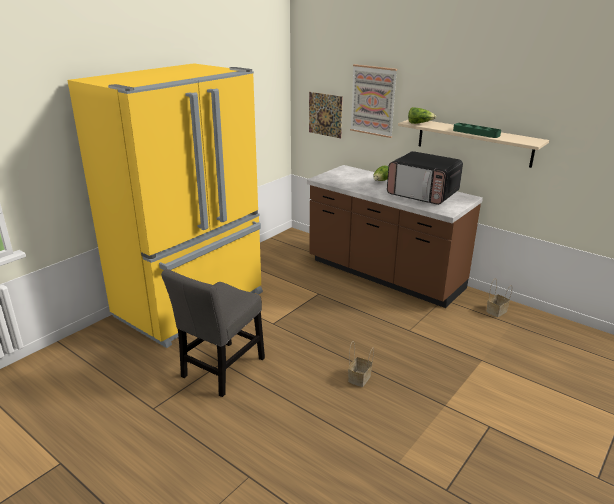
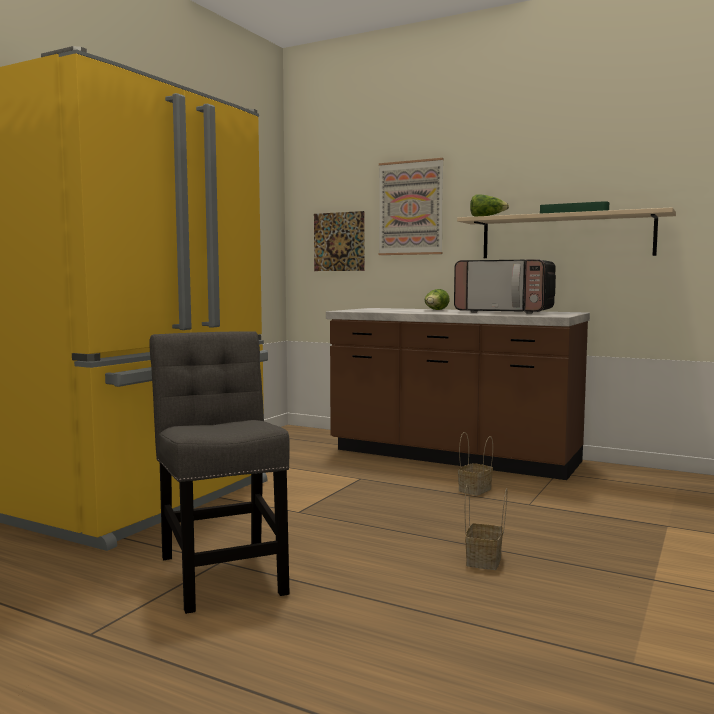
camera: 10 degrees left, 20 degrees down
(221, 370) = (222, 571): grey chair -> grey chair turned 135 degrees clockwise
(496, 312) = (644, 479): basket -> basket (475, 490)

